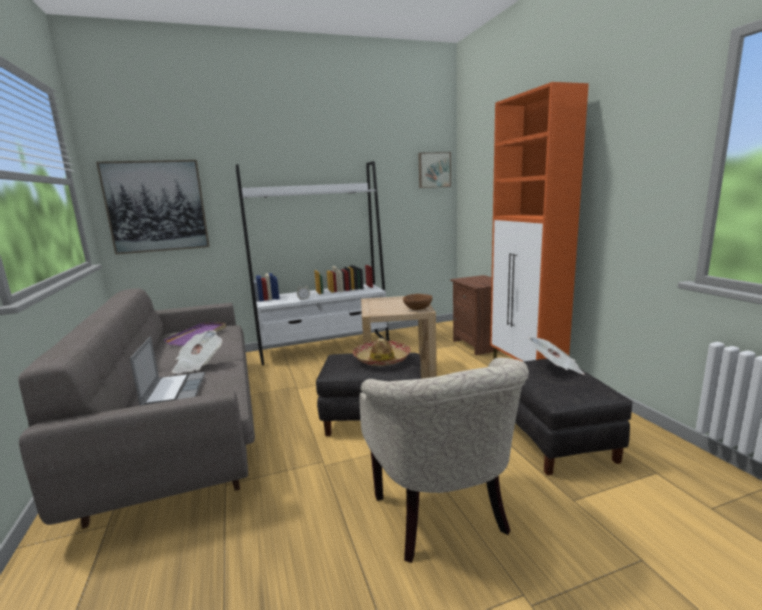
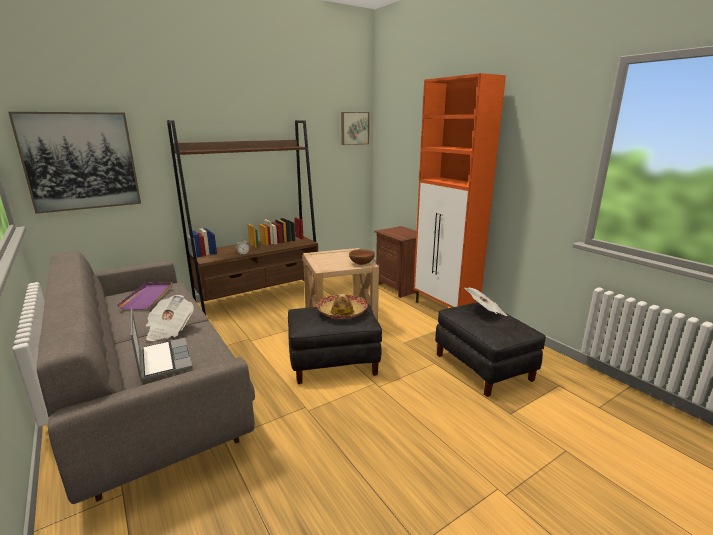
camera: 15 degrees left, 5 degrees up
(324, 347) = (260, 297): white bookcase -> brown bookcase
(443, 518) = (422, 441): beige armchair -> none

